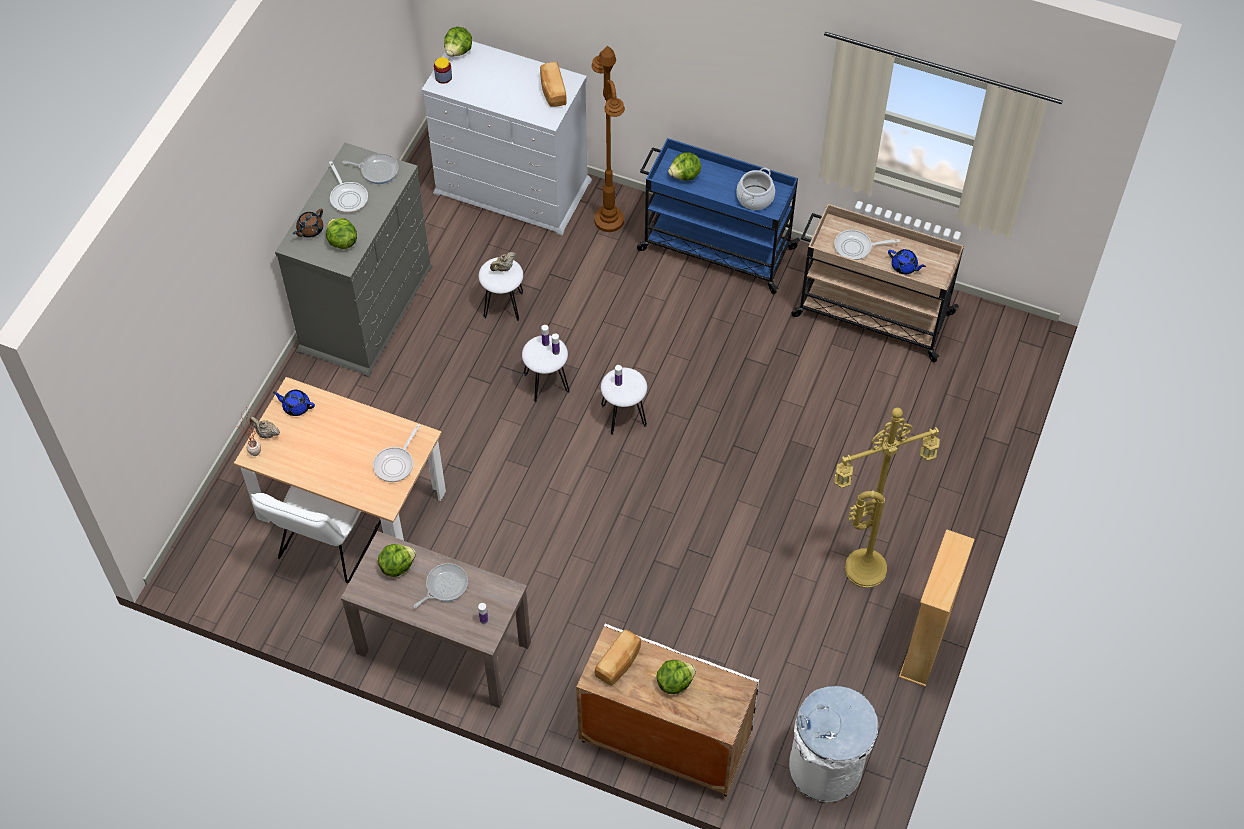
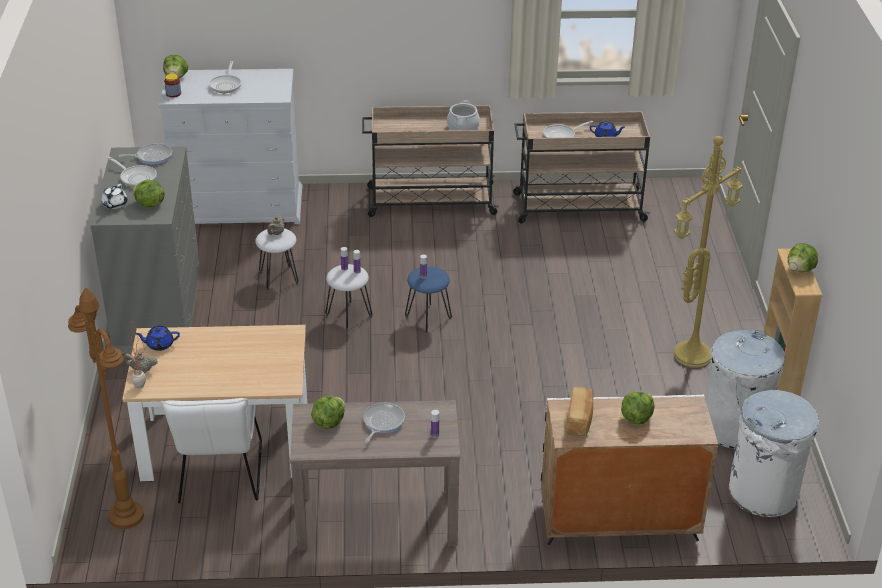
camera: 25 degrees left, 20 degrees down
(310, 230) = (114, 204): brown teapot -> white teapot
(396, 463) = (279, 356): frying pan -> frying pan (226, 85)
(552, 91) = (271, 82): bread -> none
(609, 220) = (333, 206): brown floor lamp -> brown floor lamp (126, 516)
(623, 415) = (428, 317): white stool -> blue stool
(685, 176) = (399, 128): lettuce -> lettuce (800, 269)
(715, 248) = (429, 201): blue cart -> beige cart
(848, 678) = (734, 427): none -> white trash can

